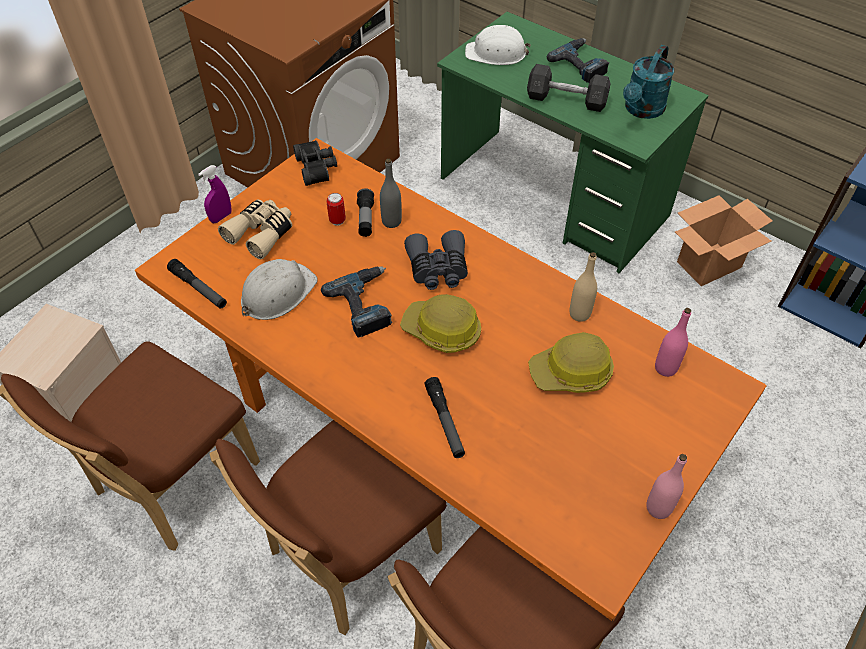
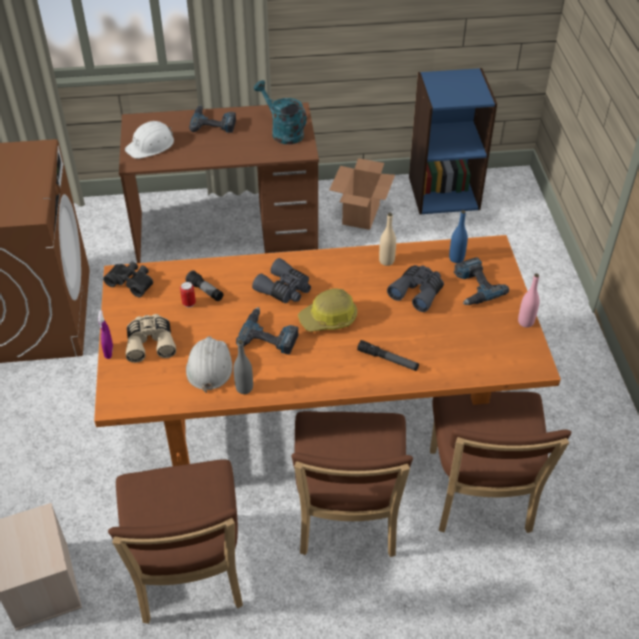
camera: 45 degrees left, 5 degrees down
(198, 288) = (155, 399): flashlight -> none
(391, 221) = (223, 282): grey bottle -> grey bottle (244, 388)
(553, 198) = (227, 232): green desk -> brown desk
(566, 100) = (232, 150): grey dumbbell -> none
(571, 373) = (417, 292): hard hat -> grey binoculars
(642, 110) = (283, 132): turquoise watering can -> turquoise watering can turned 150 degrees clockwise
(645, 416) = (474, 287): none -> power drill
(665, 368) = (456, 258): pink bottle -> blue bottle

